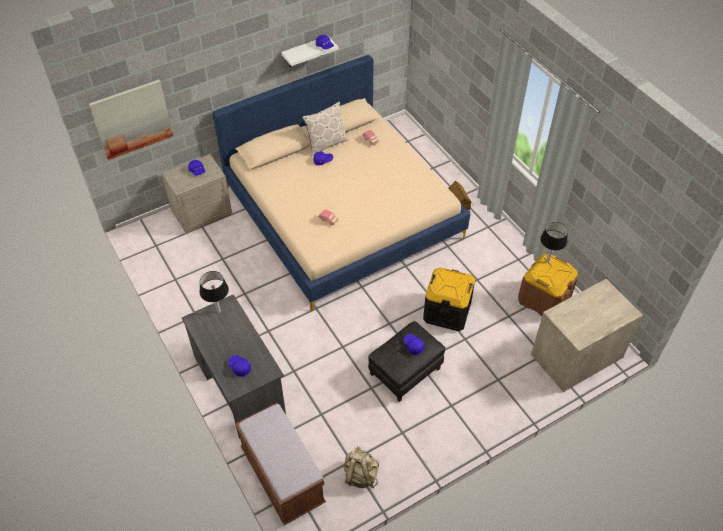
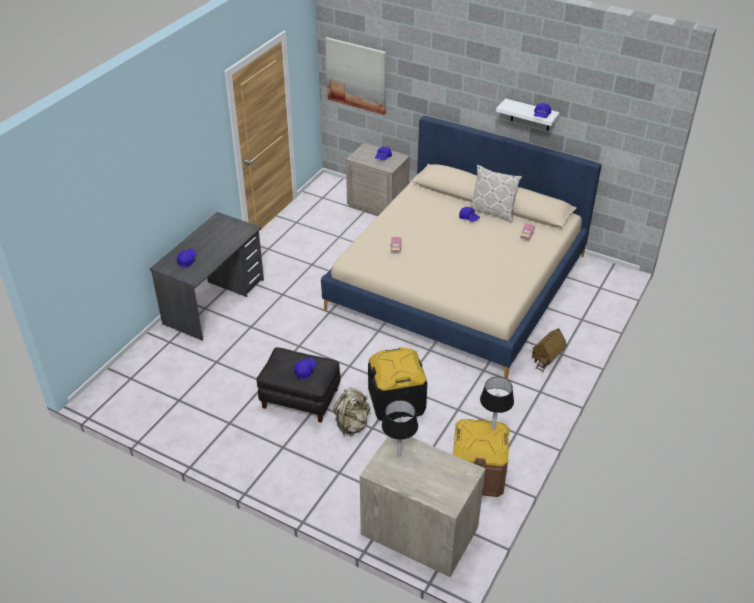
camera: 60 degrees right, 10 degrees down
(218, 311) = (236, 227): black table lamp -> black table lamp (399, 454)
(282, 476) = (139, 364): brown bench -> none
(360, 475) = (167, 412): beige backpack -> beige backpack (352, 424)

